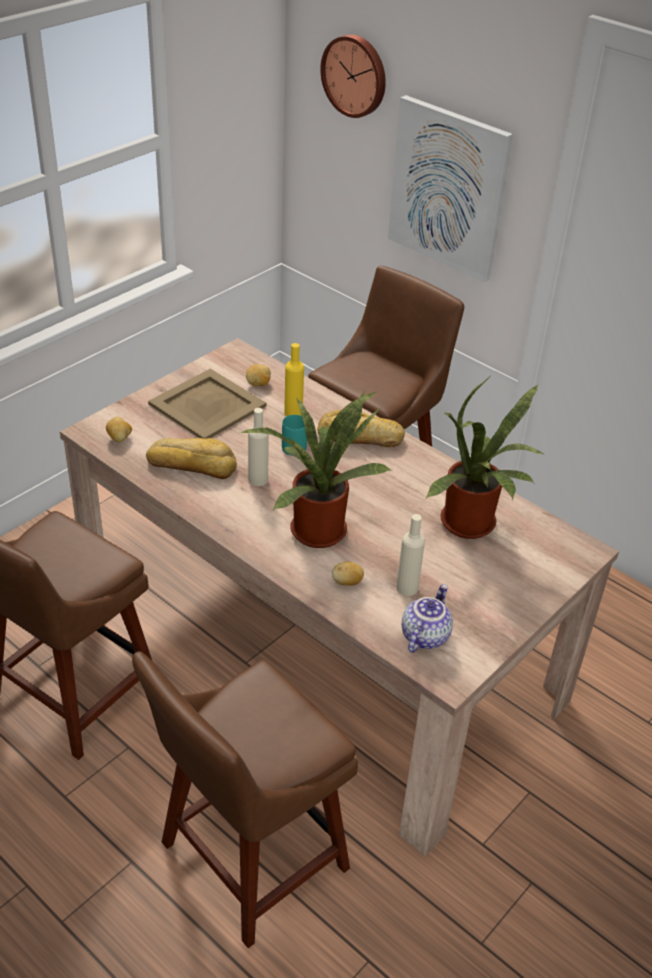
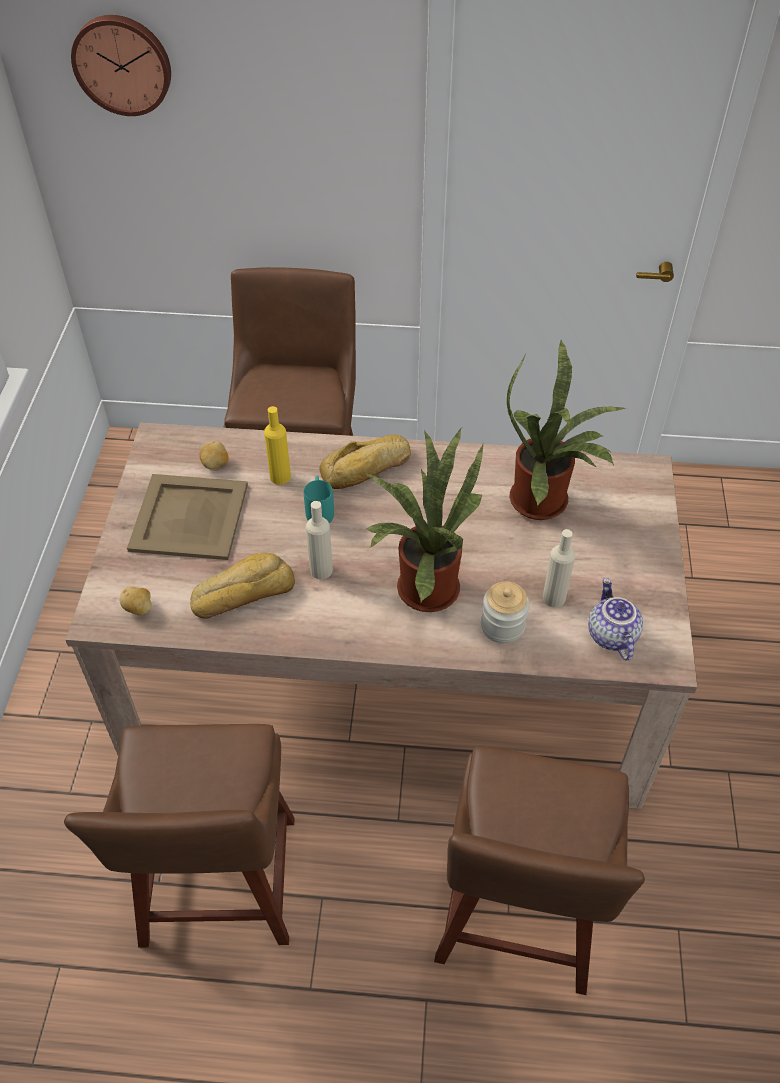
camera: 35 degrees left, 10 degrees up
(347, 582) = (502, 626): potato -> jar
(448, 188) = (287, 159): picture -> none

